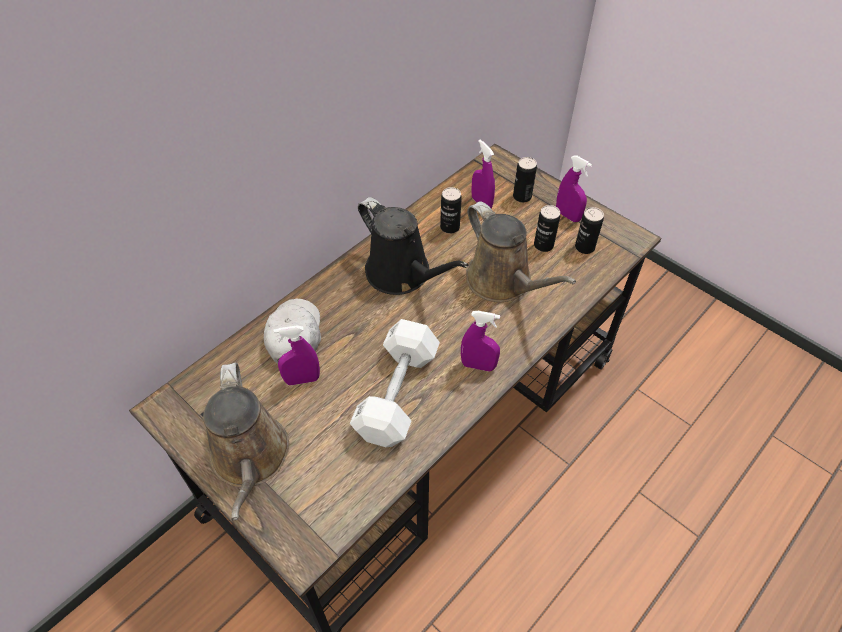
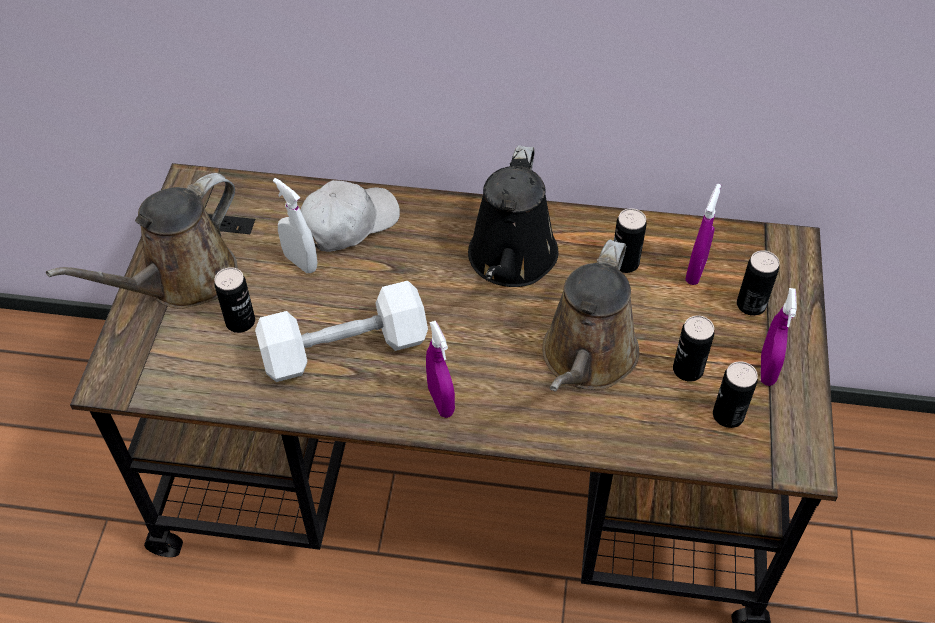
camera: 55 degrees right, 0 degrees up
(302, 379) = (300, 262): purple spray bottle -> white spray bottle
(321, 441) = (240, 322): none -> can

